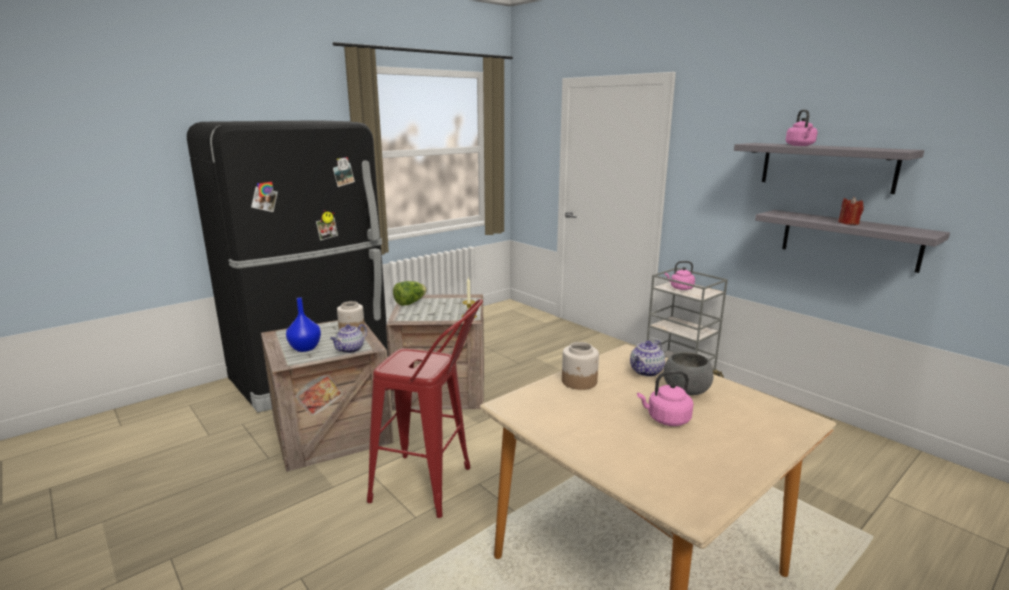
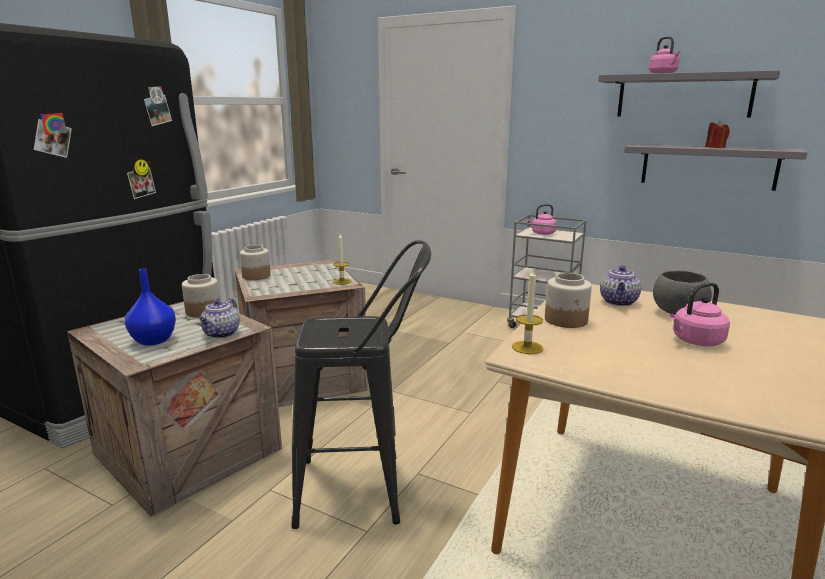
camera: 20 degrees left, 0 degrees up
(410, 303) = (256, 276): lettuce -> jar
(431, 487) = (364, 490): red stool -> black stool
(520, 400) = (527, 347): none -> candle

